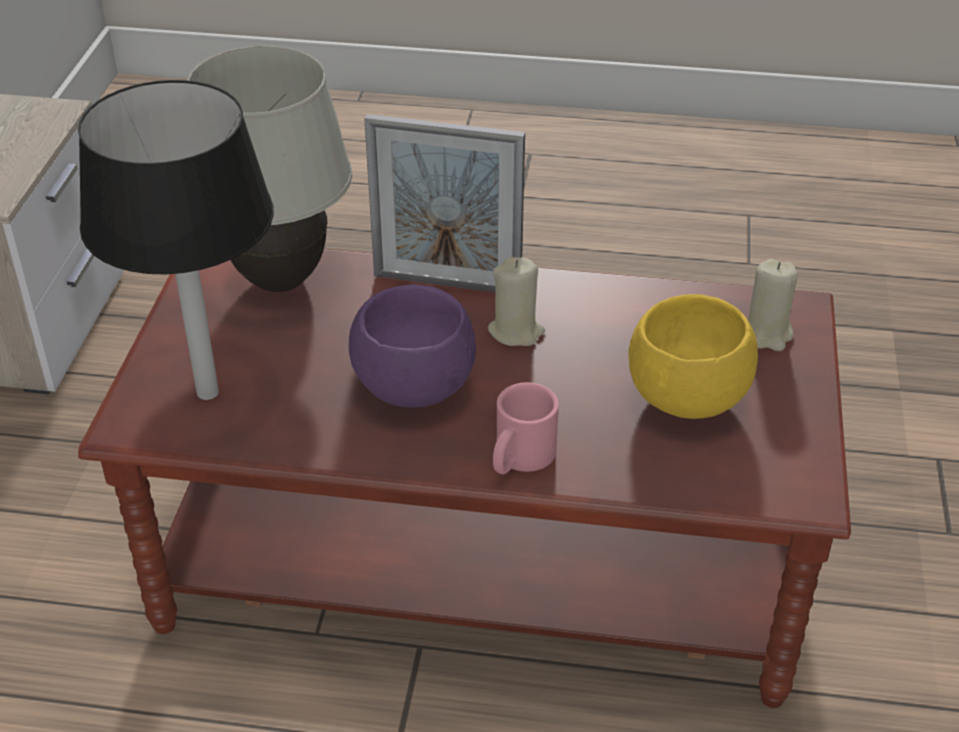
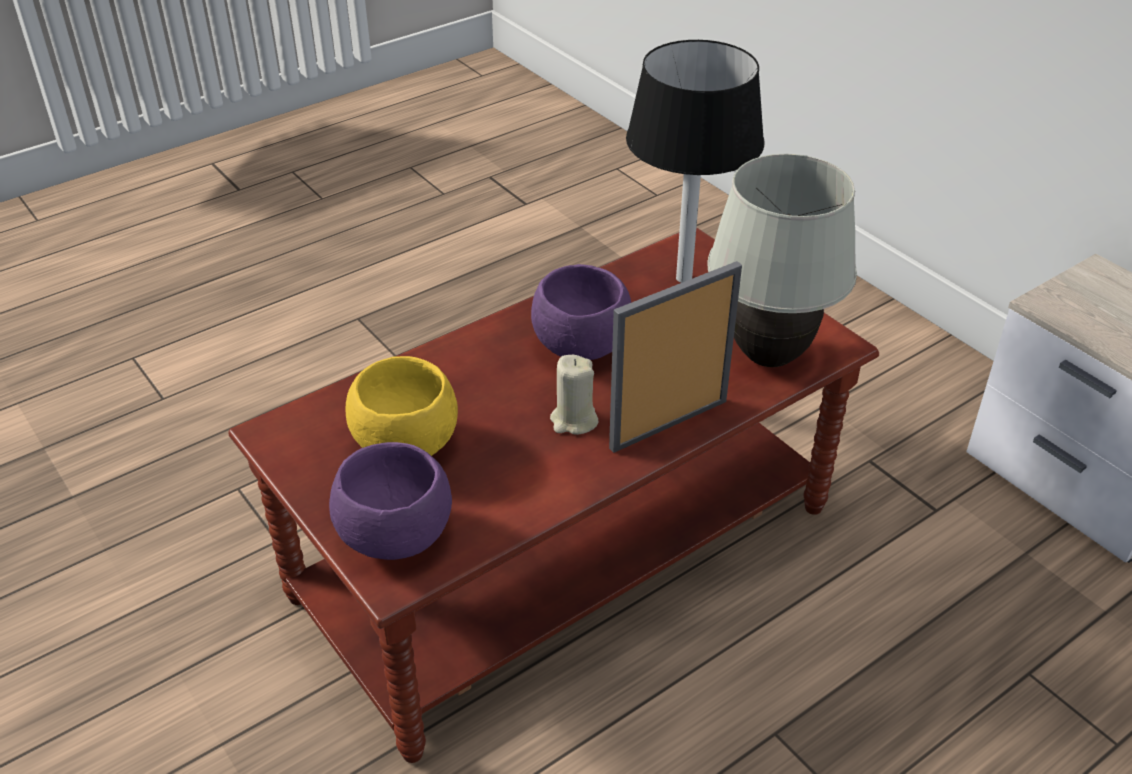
camera: 135 degrees right, 0 degrees up
(519, 459) = (467, 348): pink mug -> none
(767, 334) = (396, 536): beige candle -> purple bowl

